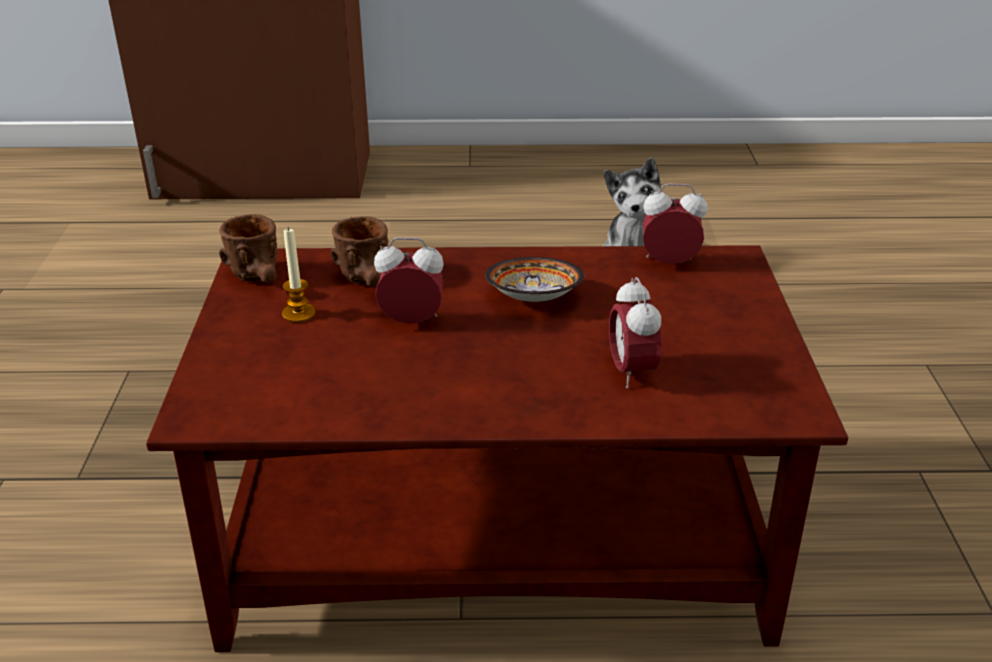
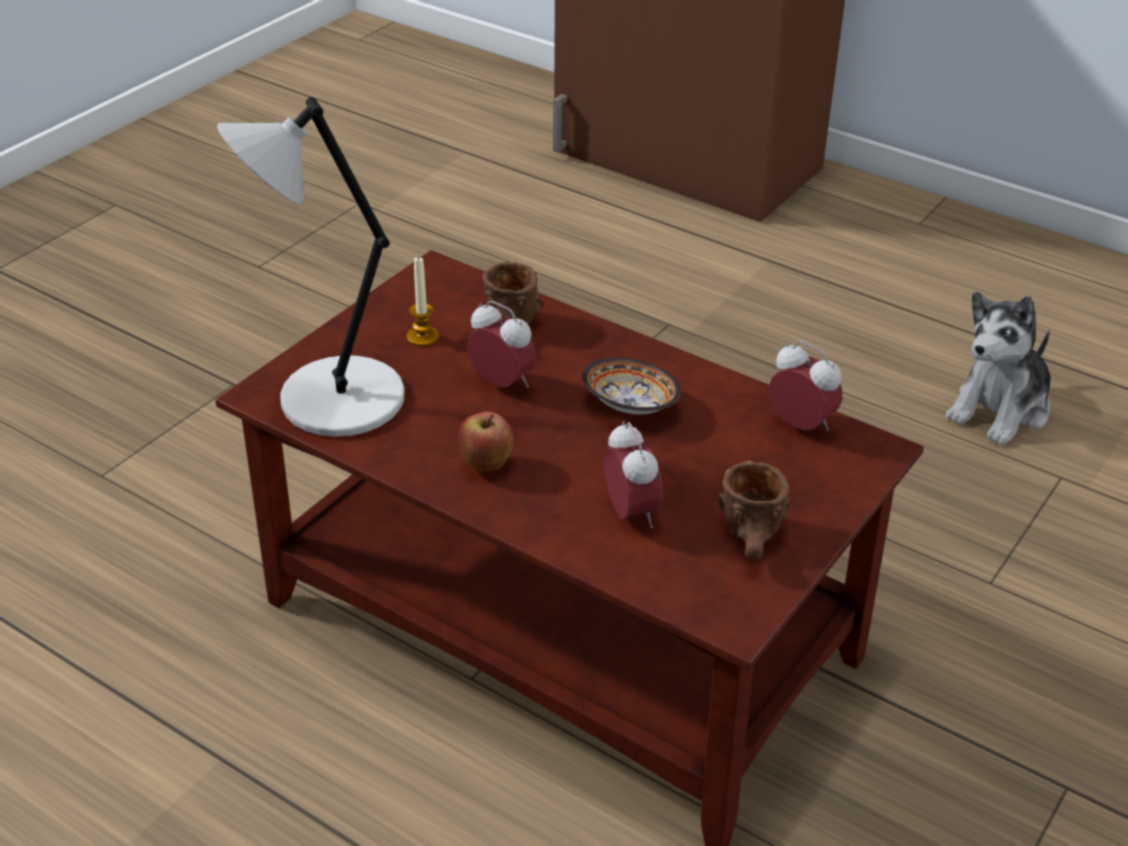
camera: 35 degrees right, 5 degrees up
(262, 279) = (428, 291): brown mug -> brown mug (754, 542)
(275, 394) = (335, 401): none -> grey table lamp
(474, 387) = (486, 465): none -> apple
(631, 372) = (631, 513): alarm clock -> alarm clock turned 135 degrees clockwise

